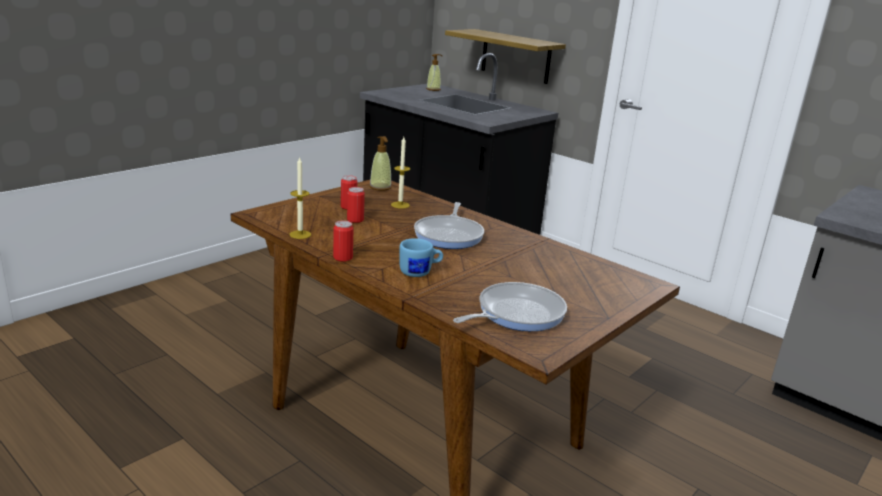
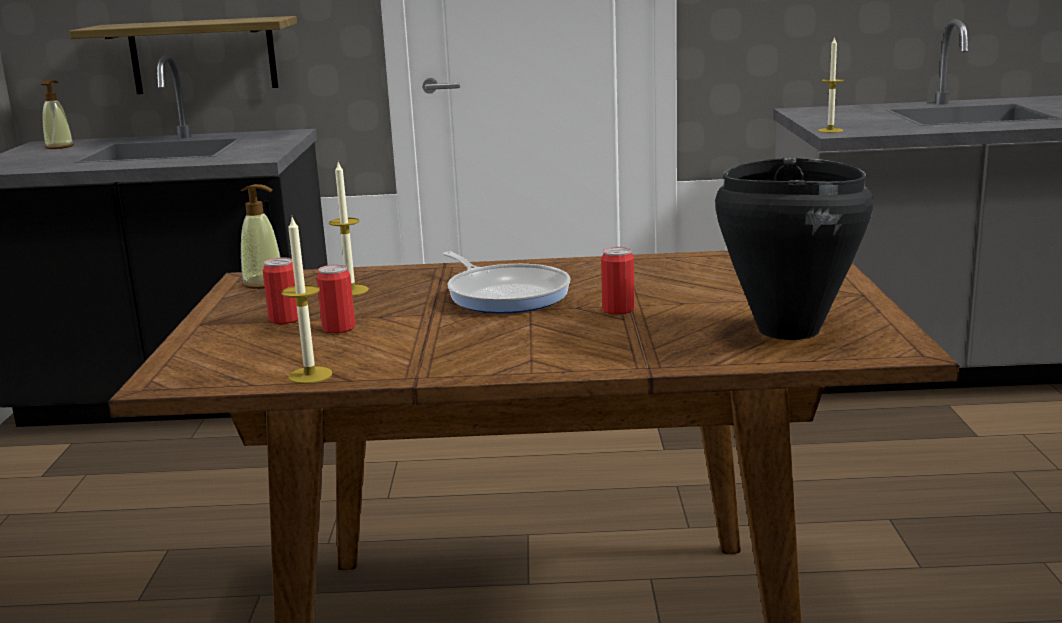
camera: 40 degrees left, 5 degrees down
(343, 258) = (450, 372): can -> can (618, 310)
(420, 272) = (586, 342): blue mug -> none
(516, 313) = (787, 330): frying pan -> black cooking pot
(841, 213) = (830, 130): none -> candle

